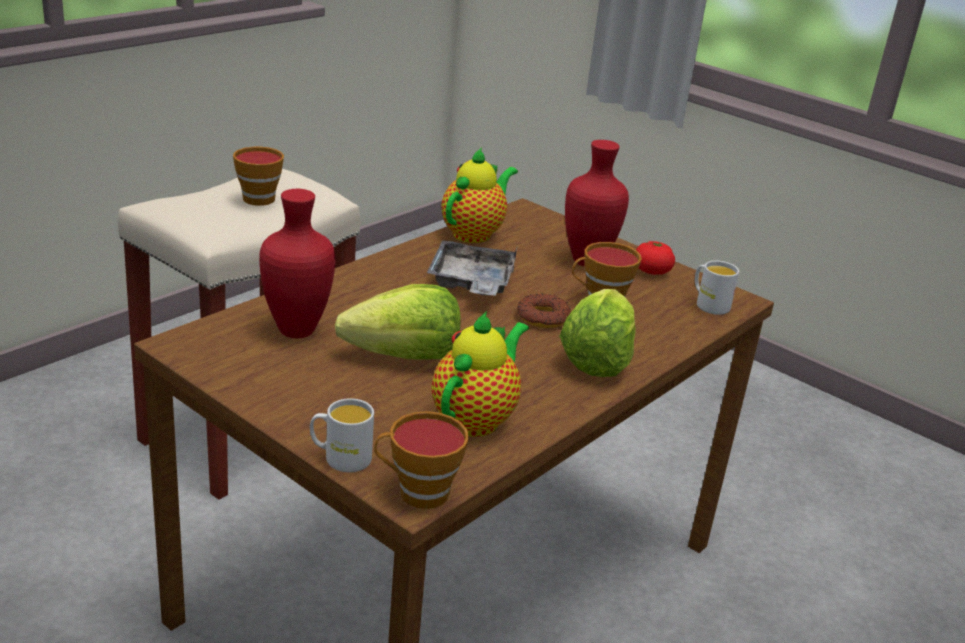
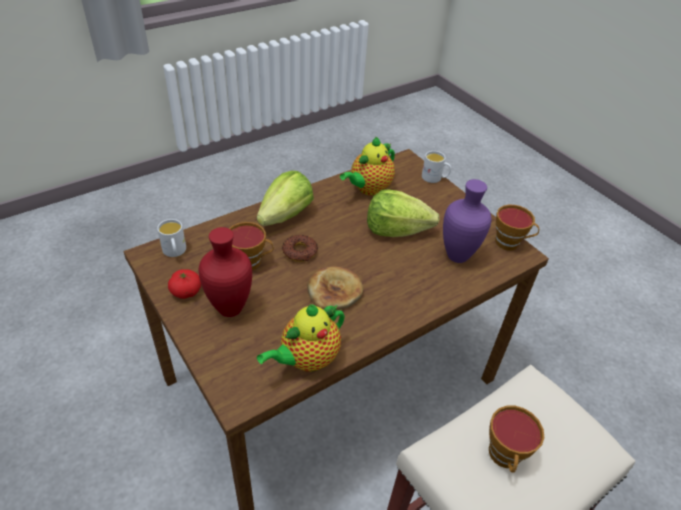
camera: 165 degrees left, 15 degrees up
(299, 330) = (456, 256): red vase -> purple vase
(417, 492) = (404, 161): cup -> cup (510, 243)
(471, 283) = (334, 291): grey tray -> bread

